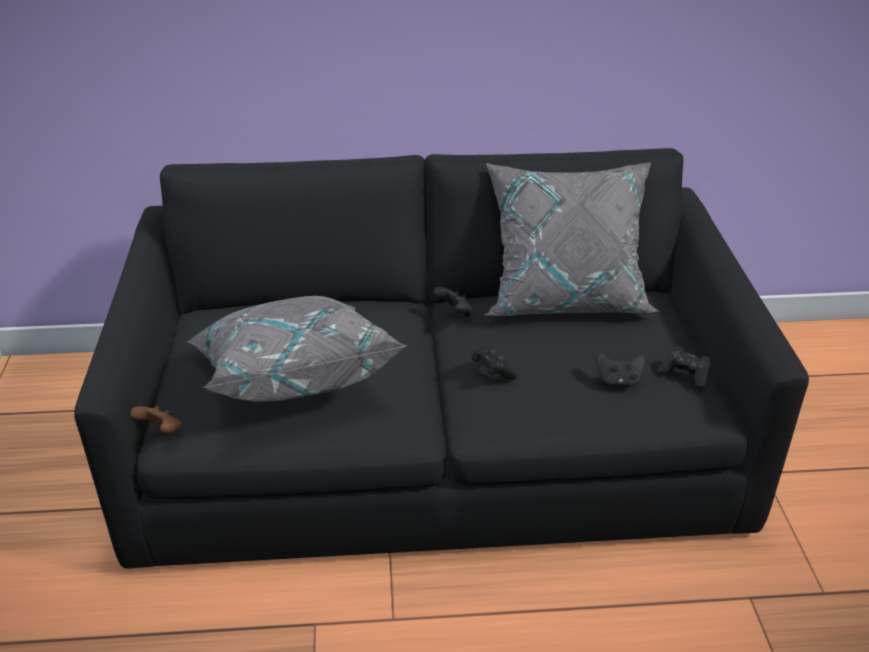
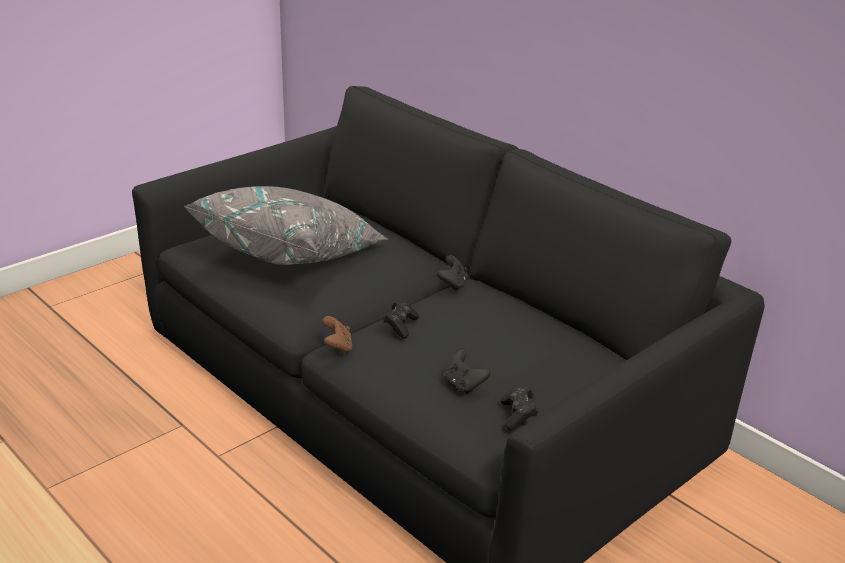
camera: 50 degrees right, 5 degrees down
(161, 432) = (189, 239): brown game controller -> brown game controller (337, 347)
(565, 297) = (544, 320): grey pillow -> none

